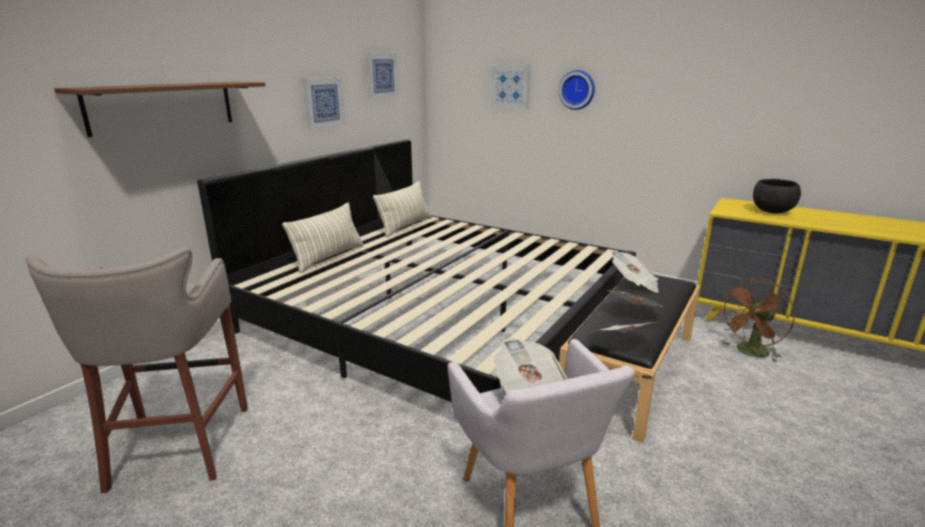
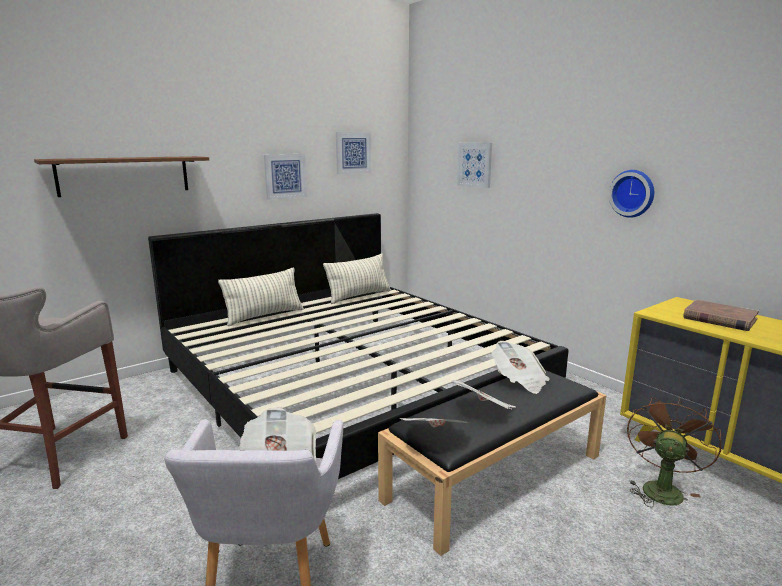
camera: 20 degrees right, 5 degrees down
(577, 90) = (533, 169): wall clock -> wall clock (633, 193)
(750, 353) = (661, 488): brown fan -> brown fan turned 135 degrees clockwise
(771, 211) = (719, 319): black bowl -> brown book

